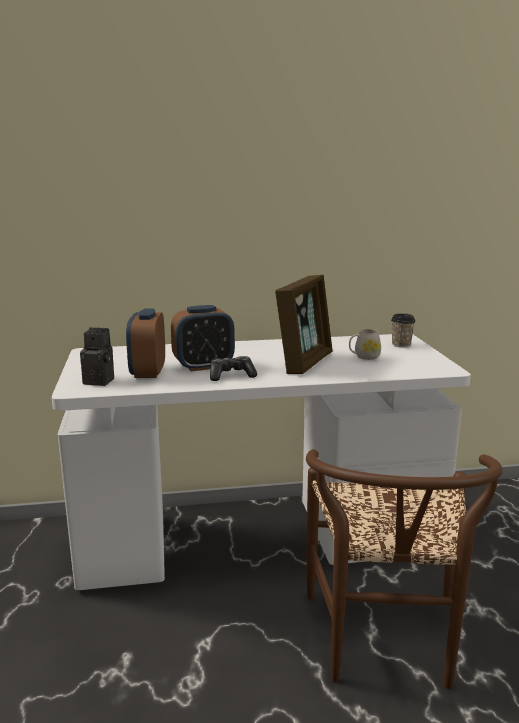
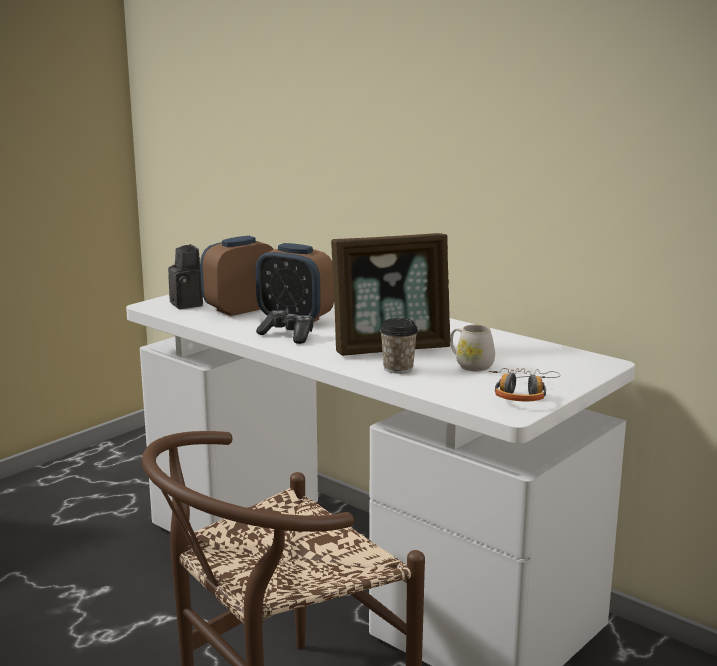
camera: 50 degrees right, 0 degrees up
(401, 345) = (565, 369): cup -> cup (398, 368)
(423, 361) = (522, 393): none -> headphones

